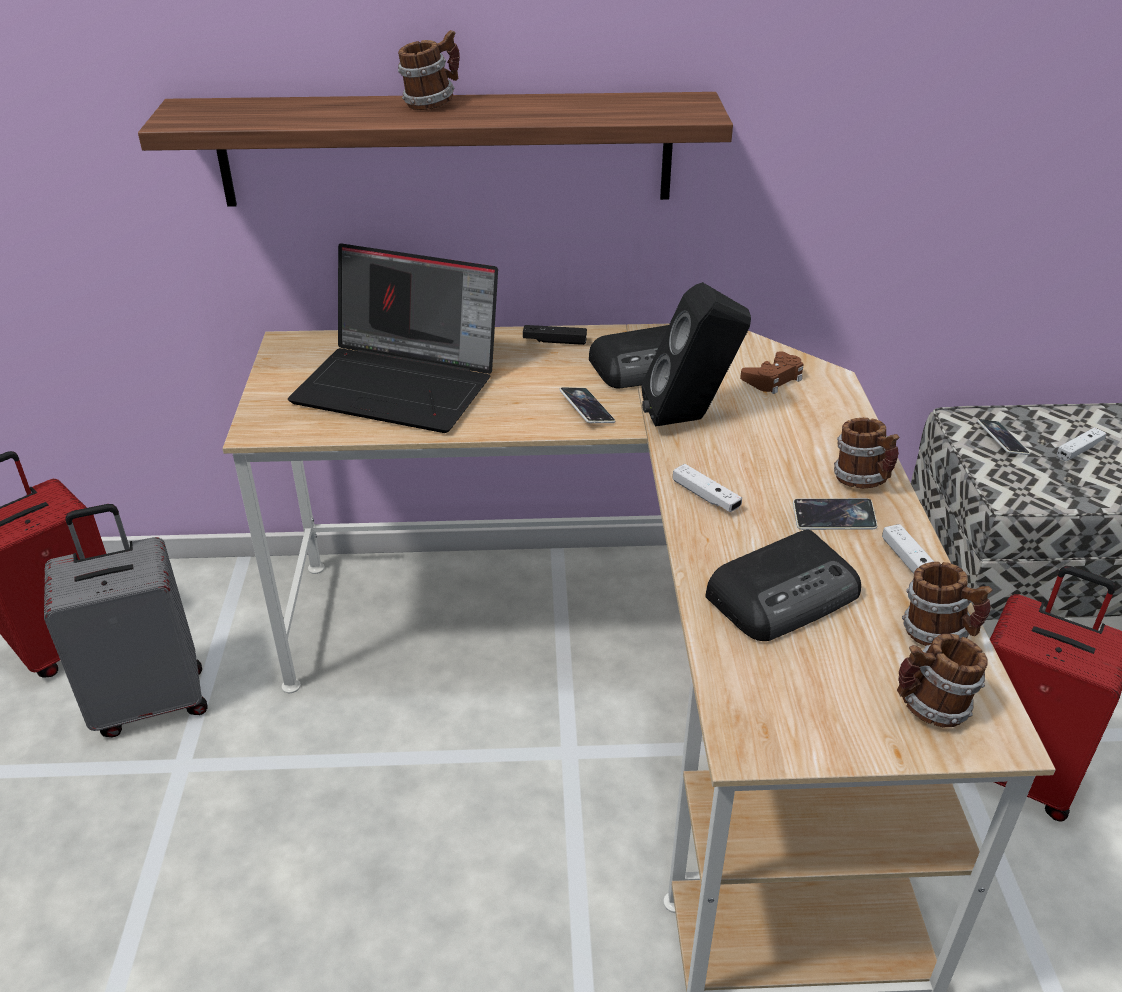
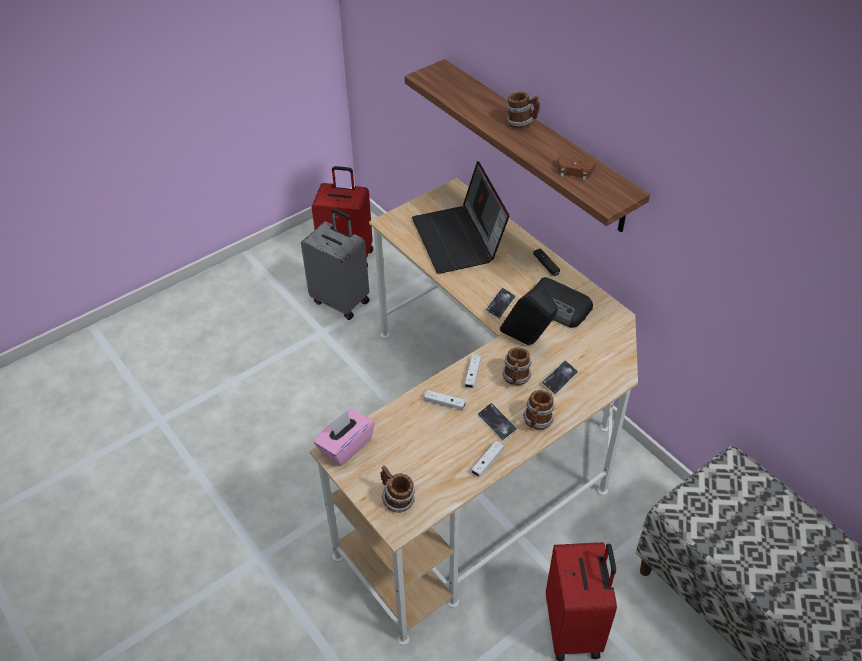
camera: 55 degrees right, 10 degrees up
(744, 719) = (345, 446): none -> pink tissue box
(773, 379) = (596, 355): brown game controller -> brown game controller (574, 171)
(785, 594) = (428, 428): radio -> none
(938, 634) = (445, 487): mug -> mug (516, 379)
(1001, 440) = (731, 487): phone -> phone (559, 379)
(1079, 450) = (761, 528): white game controller -> white game controller (444, 403)

